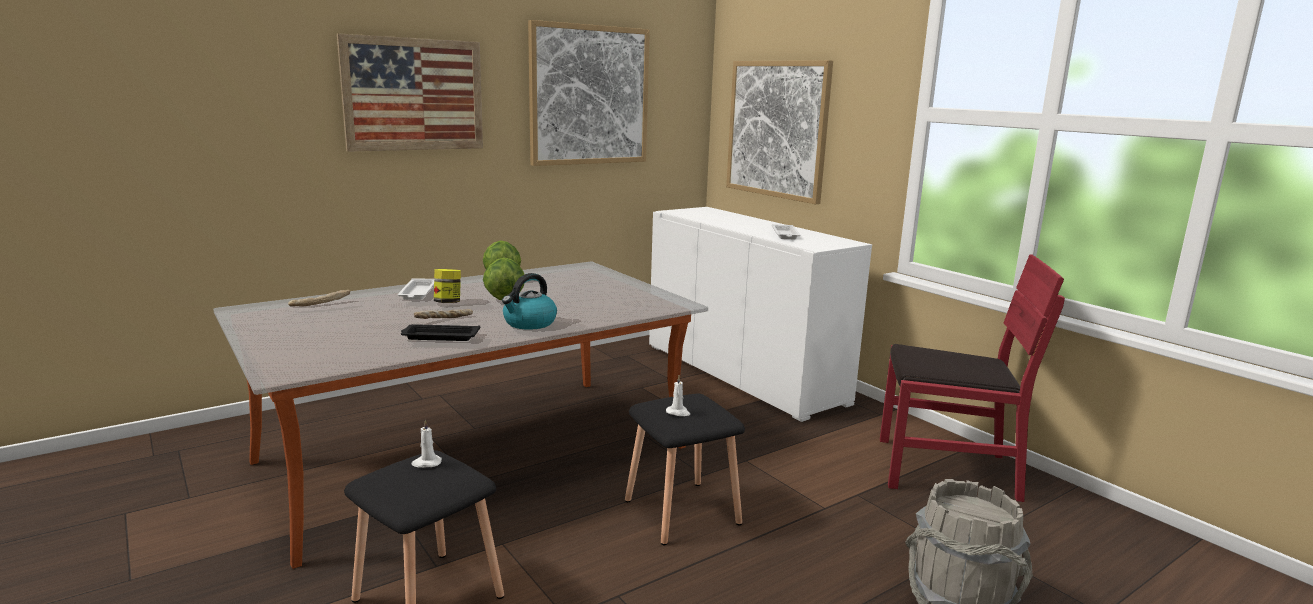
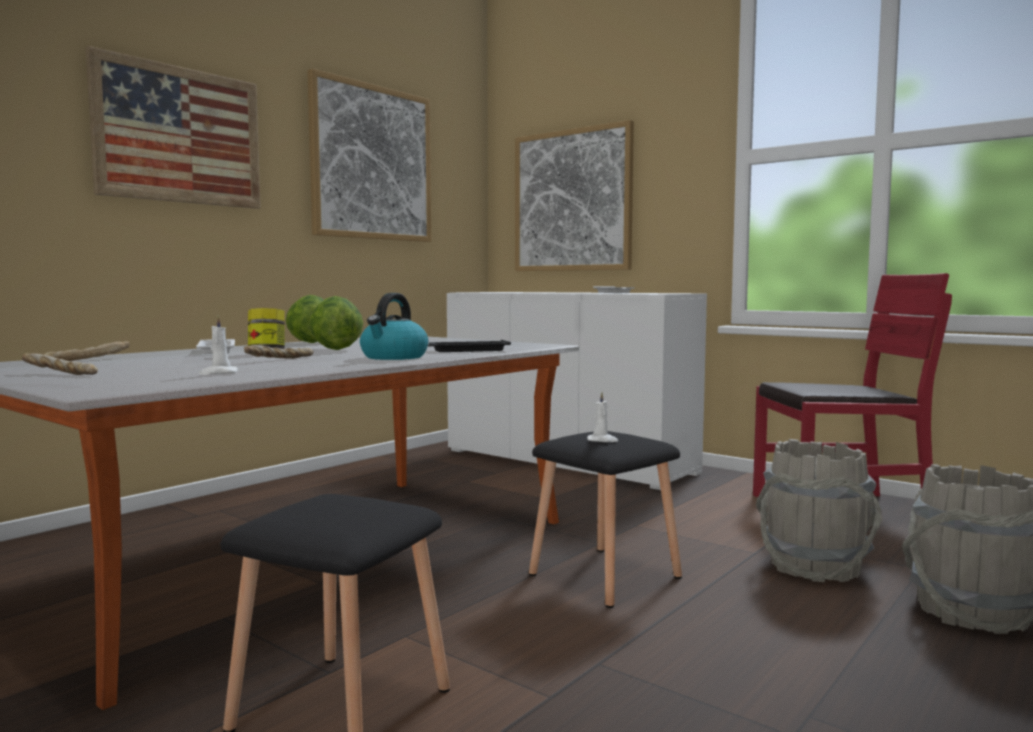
camera: 15 degrees left, 10 degrees down
(282, 335) = (59, 374): none -> bread
(426, 463) = (334, 499): white candle -> white candle (218, 373)
(439, 337) = (292, 366): black tray -> black tray (467, 350)
(863, 533) = (815, 567): none -> grey bucket

